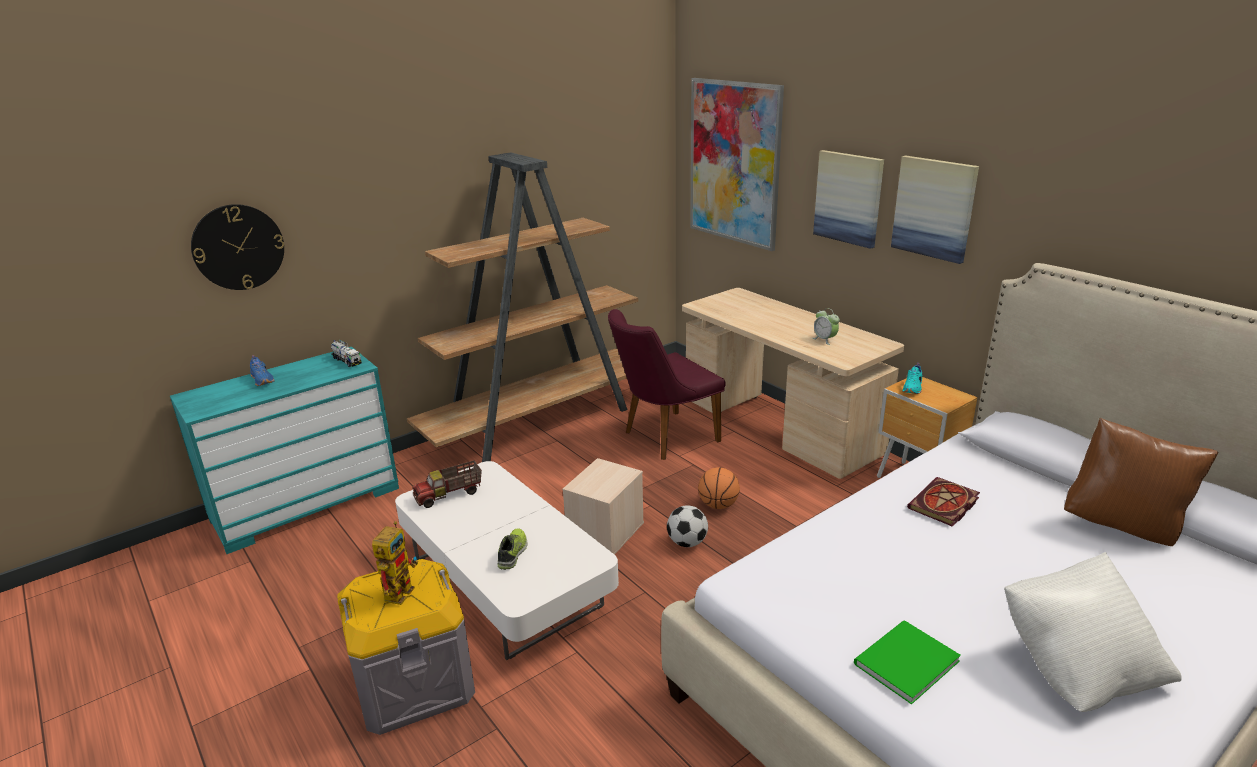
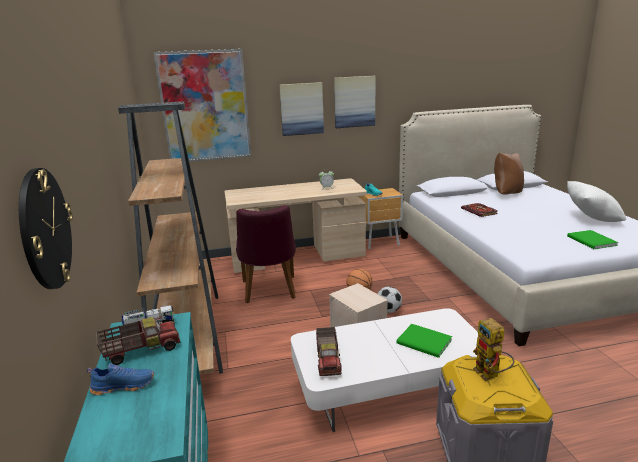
camera: 65 degrees left, 5 degrees down
(310, 370) = (141, 350): none -> toy truck
(400, 589) = (491, 376): toy robot -> toy robot turned 150 degrees counterclockwise
(513, 553) = (425, 343): shoe -> green book

